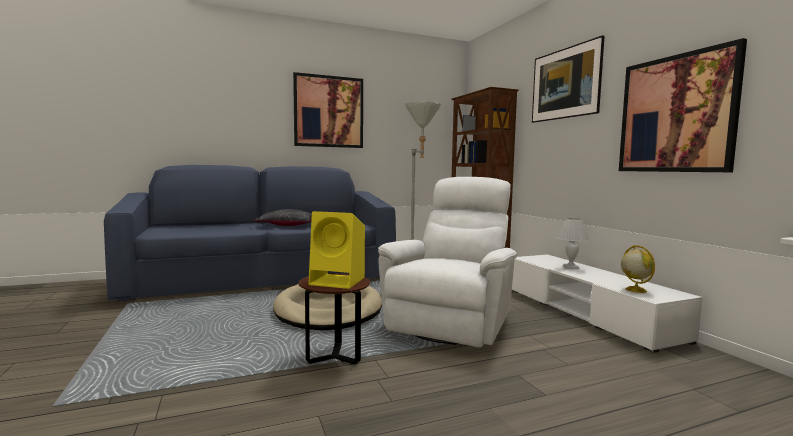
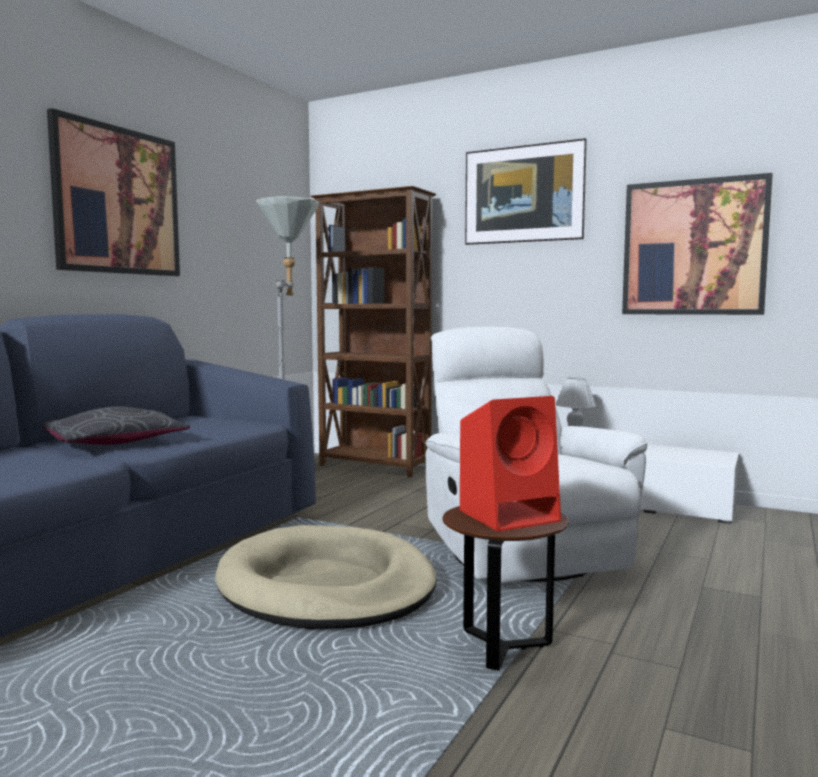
camera: 40 degrees left, 0 degrees up
(339, 281) = (510, 515): yellow speaker -> red speaker
(635, 290) = (686, 456): globe -> none

